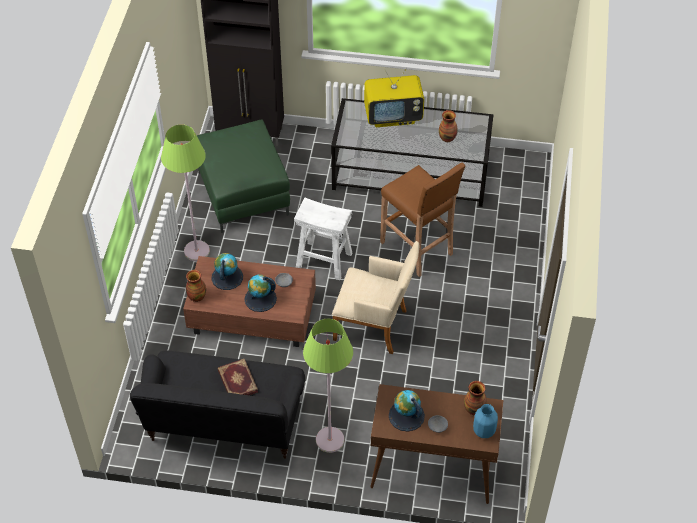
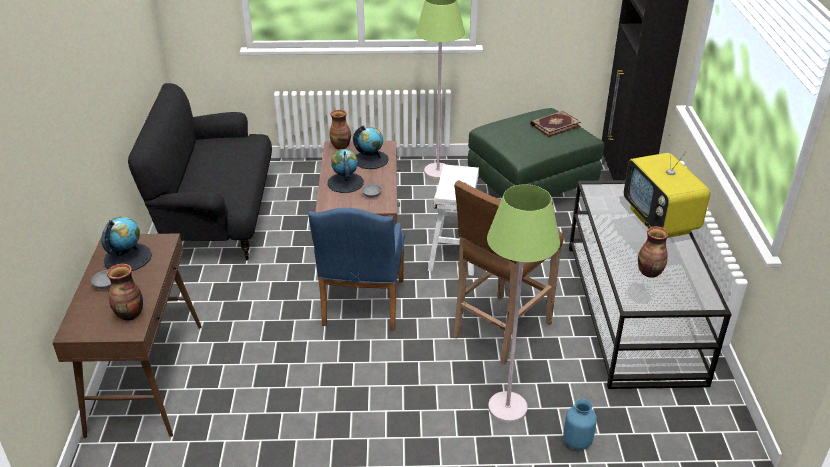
camera: 80 degrees right, 15 degrees down
(237, 381) = (226, 176): book -> book (554, 125)
(329, 440) = (194, 289): green floor lamp -> green floor lamp (507, 407)
(375, 326) = (362, 306): beige armchair -> blue armchair
(483, 431) = (92, 325): blue vase -> blue vase (577, 441)

